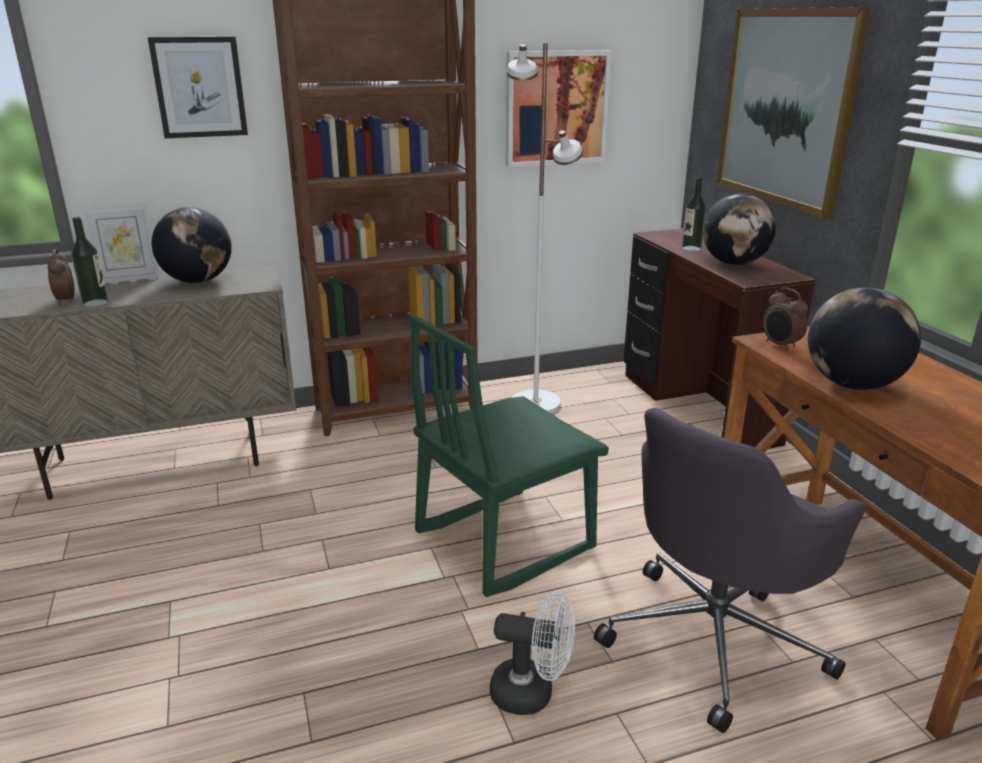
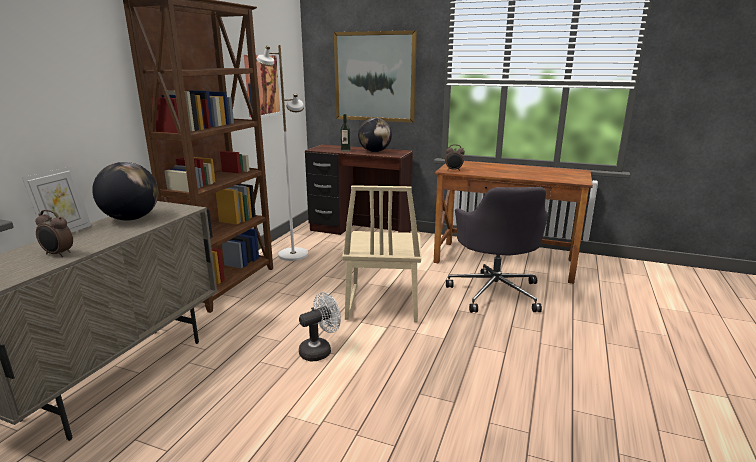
camera: 50 degrees left, 5 degrees down
(95, 303) = (92, 247): bottle -> none
(199, 87) = (79, 73): picture -> none
(503, 540) = (382, 304): green chair -> beige chair
(532, 693) = (483, 337): white fan -> white fan (320, 350)
(852, 384) = (497, 173): globe -> none

